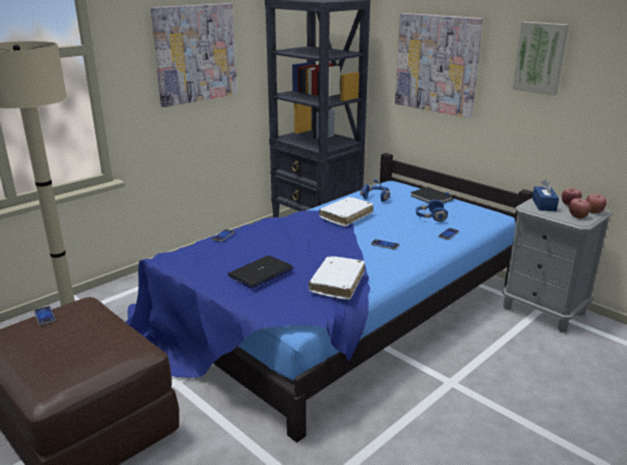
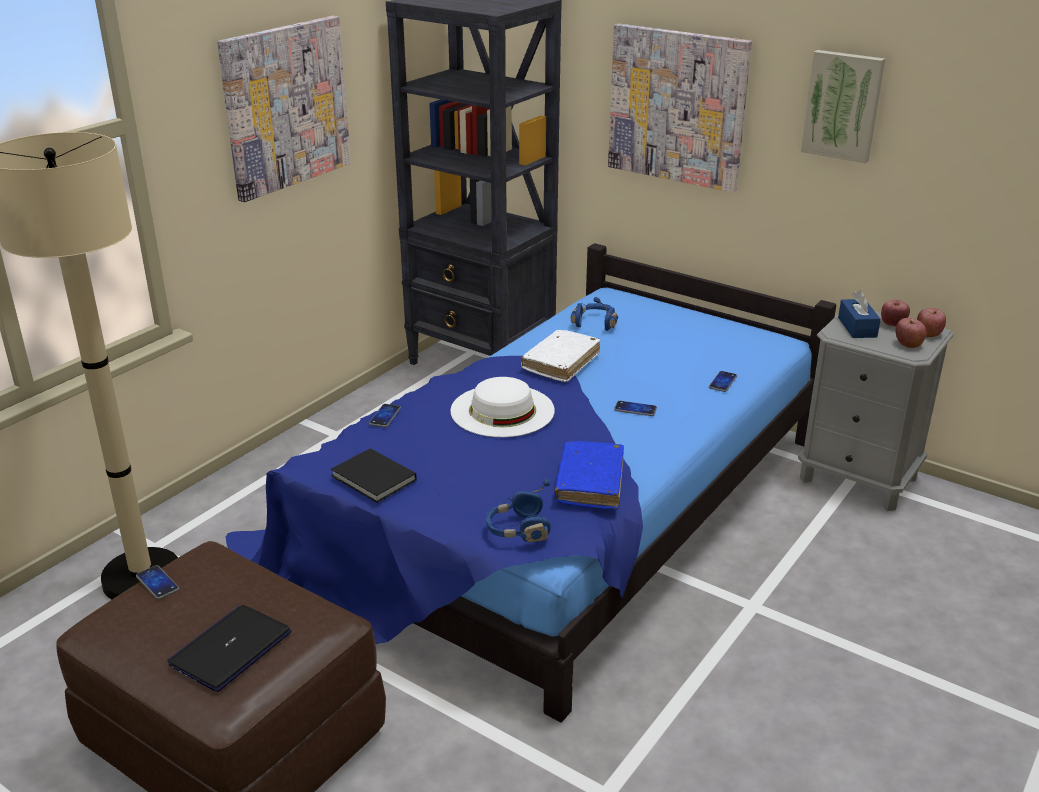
camera: 10 degrees left, 5 degrees up
(260, 272) = (470, 477): laptop -> laptop (230, 649)
(297, 238) = (502, 410): none -> white hat
(337, 283) = (590, 483): white book -> blue book
(431, 198) = (679, 318): black book -> black book (374, 479)
(431, 217) = (688, 353): blue headphones -> blue headphones (518, 530)

